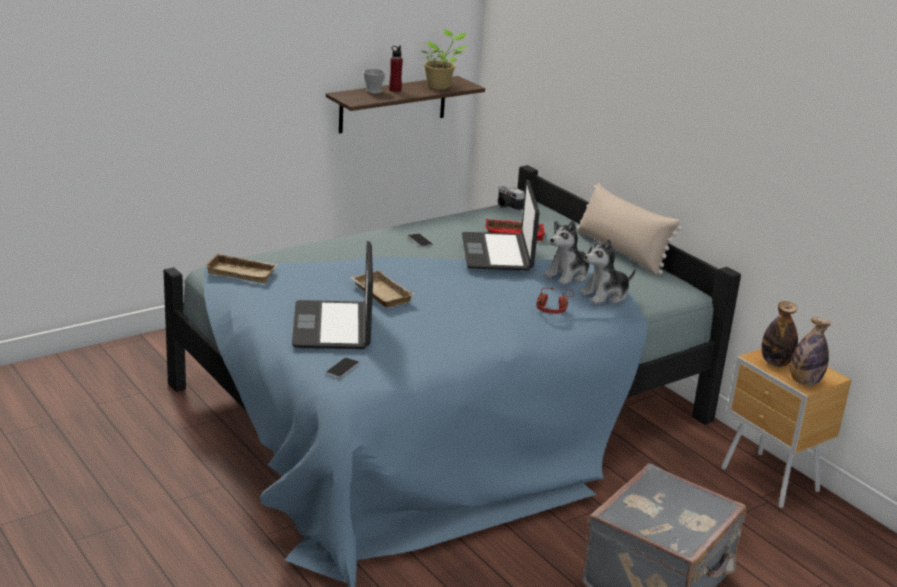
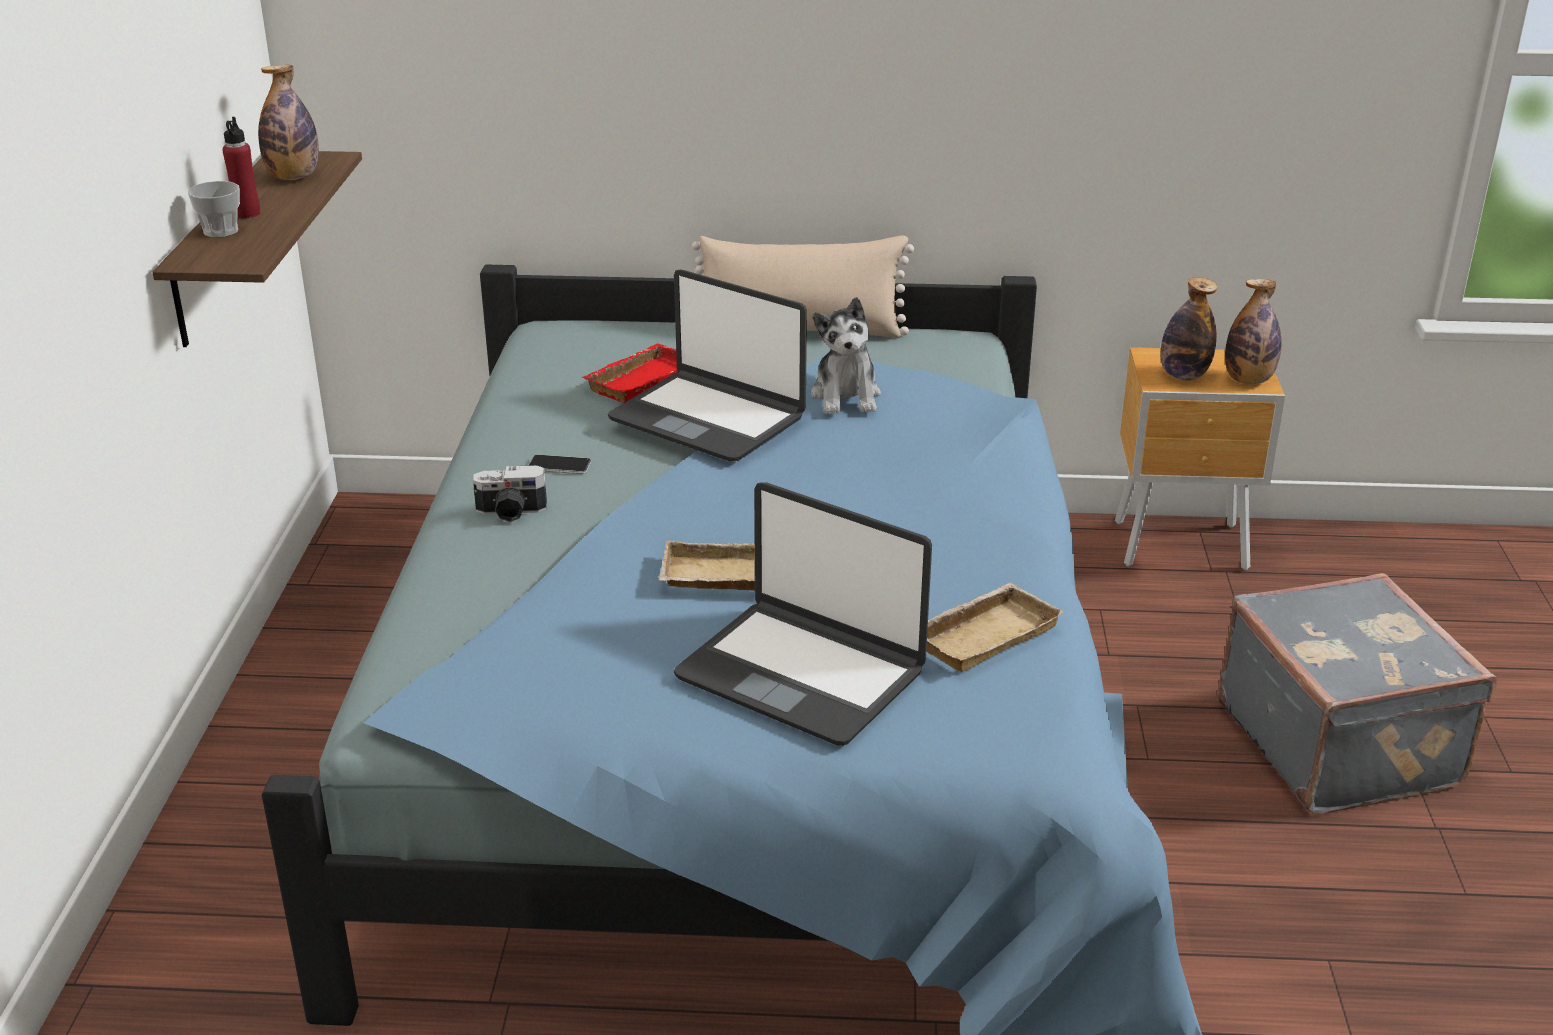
camera: 50 degrees left, 5 degrees up
(243, 272) = (469, 690): beige tray -> beige tray (983, 634)
(342, 368) = (965, 724): phone -> none
(440, 86) = (293, 177): potted plant -> bottle
(507, 206) = (535, 346): camera -> camera (511, 512)
(554, 308) = (940, 450): red headphones -> none
(605, 295) = (935, 397): plush toy -> none

